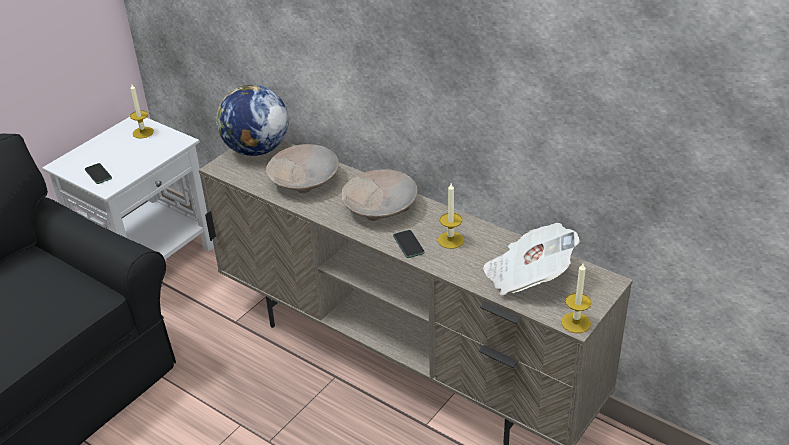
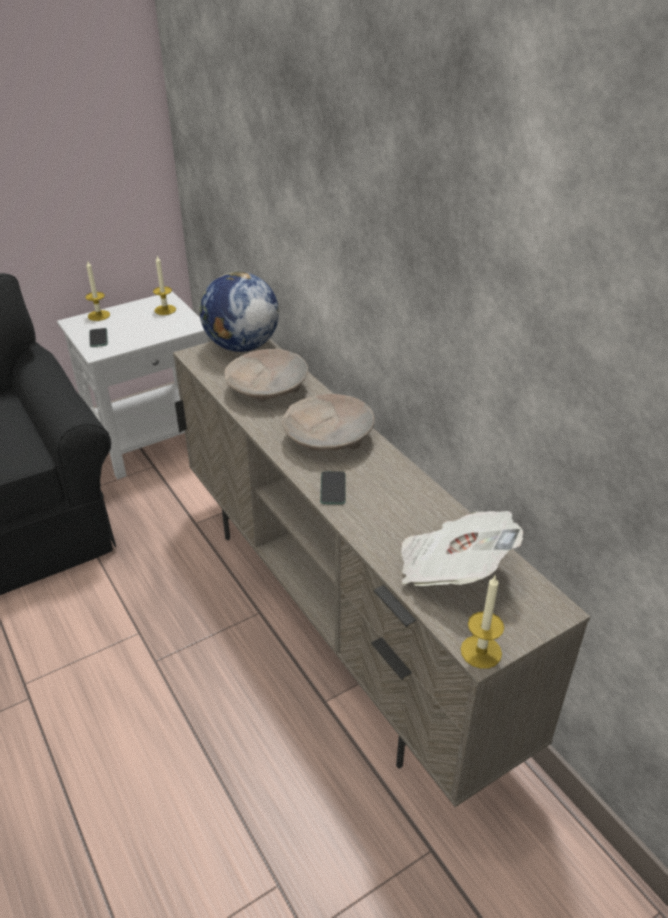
camera: 20 degrees right, 0 degrees up
(450, 240) = (384, 497): candle -> candle (99, 315)

